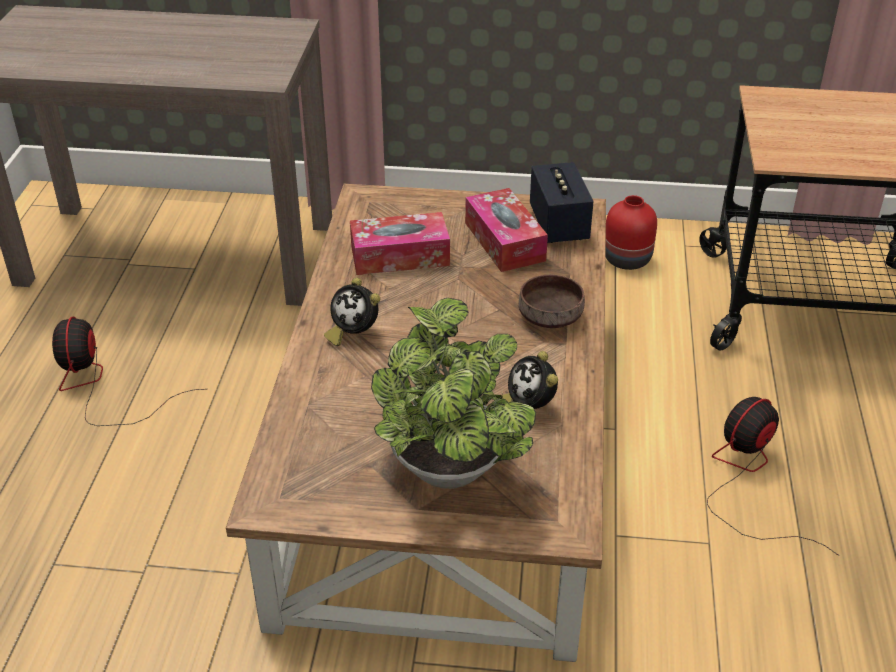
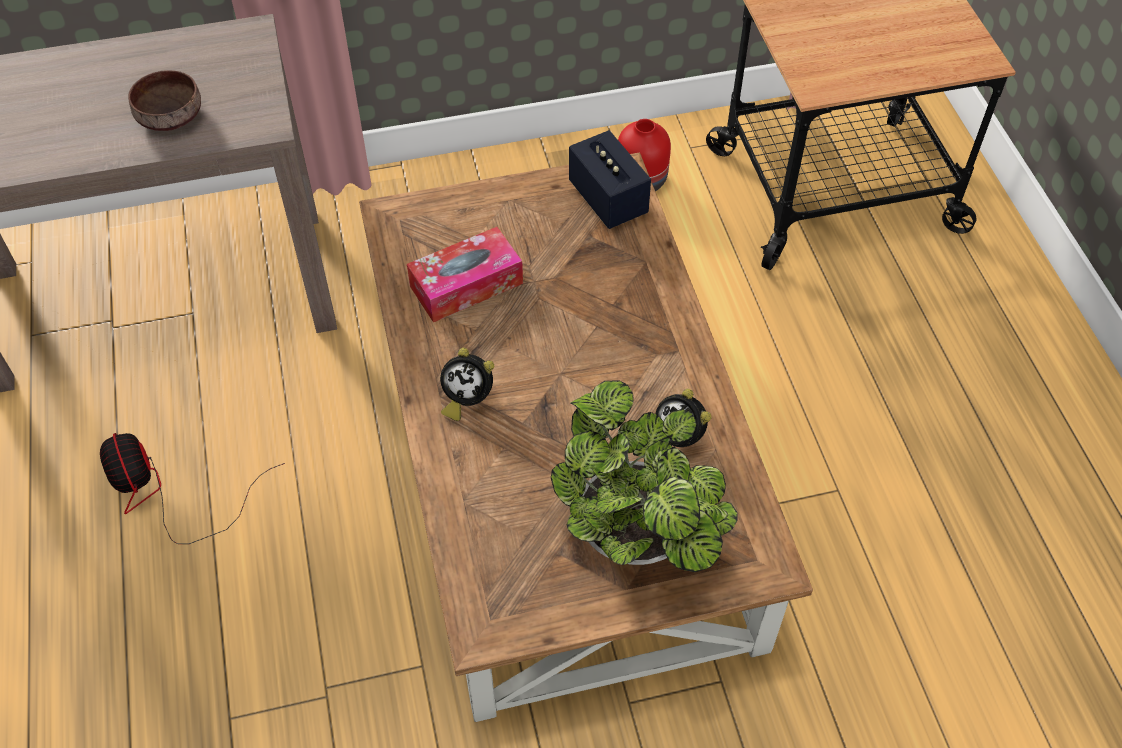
camera: 20 degrees left, 15 degrees up
(504, 242) = (564, 237): tissue box -> none
(549, 315) = (648, 320): brown bowl -> brown bowl (169, 115)
(748, 478) = (847, 409): fan -> none

